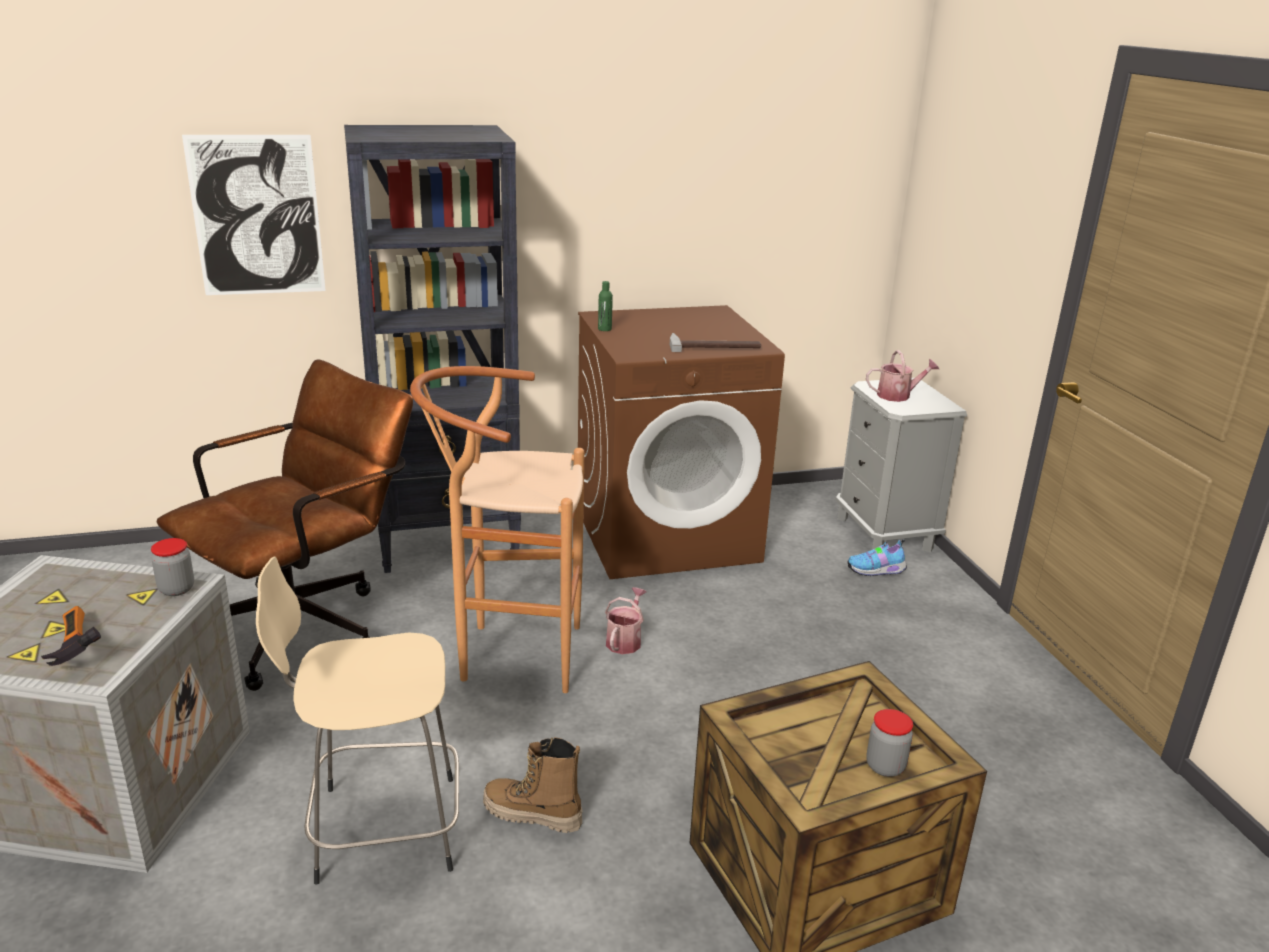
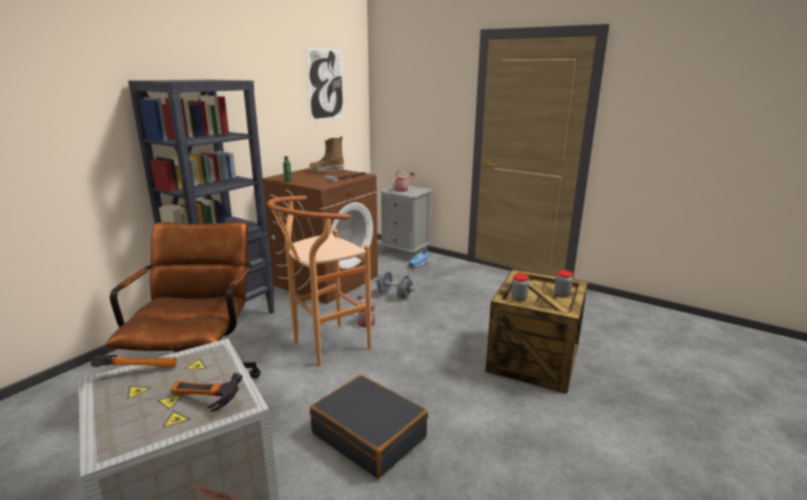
camera: 40 degrees left, 5 degrees down
(92, 572) = (138, 370): none -> hammer
(176, 589) = (213, 354): jar -> jar (518, 298)
(257, 216) = (76, 143): picture -> picture (326, 84)
(380, 828) = (369, 435): beige stool -> black suitcase
(532, 815) = (421, 394): boot -> boot (327, 171)
(741, 614) = (394, 295): none -> grey dumbbell

